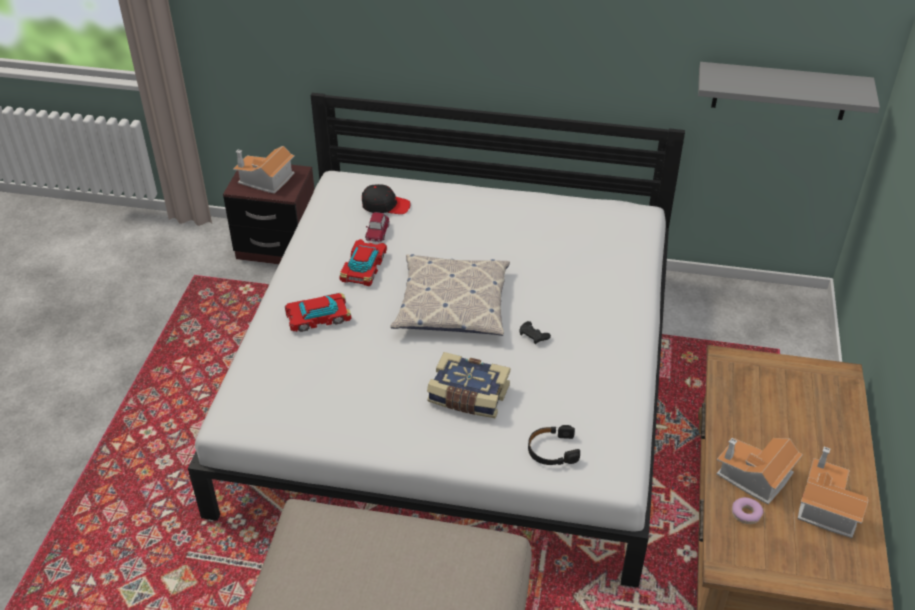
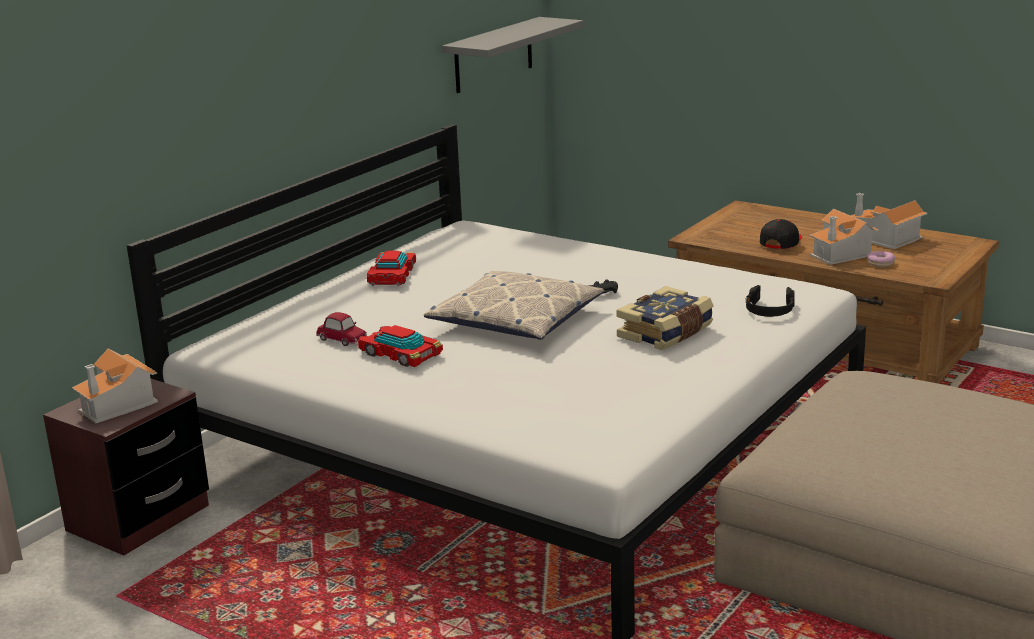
camera: 65 degrees left, 20 degrees down
(318, 317) = (463, 389): toy car -> toy car (391, 275)
(385, 205) = (296, 328): black cap -> black cap (781, 242)

